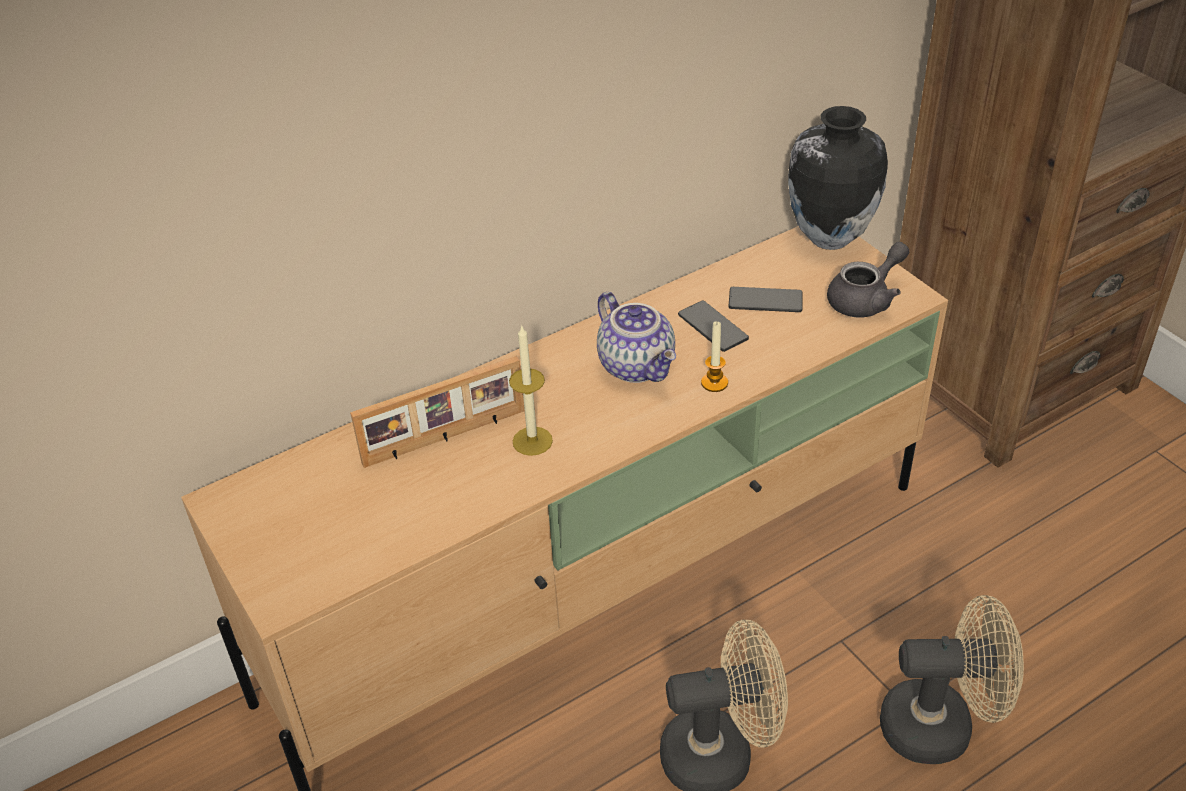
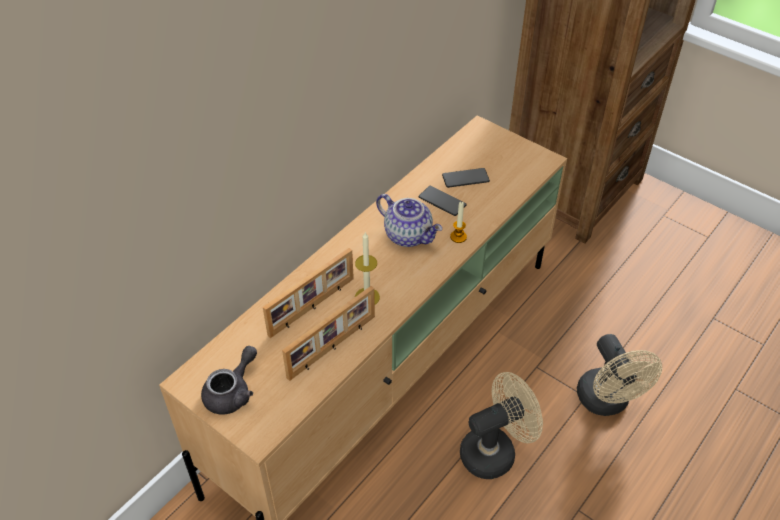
camera: 20 degrees left, 5 degrees up
(447, 501) = (333, 347): none -> picture frame
(828, 238) = (485, 131): vase -> none
(866, 299) = (522, 166): grey teapot -> grey teapot (232, 392)
(941, 726) = (607, 402): beige fan -> beige fan turned 90 degrees clockwise

